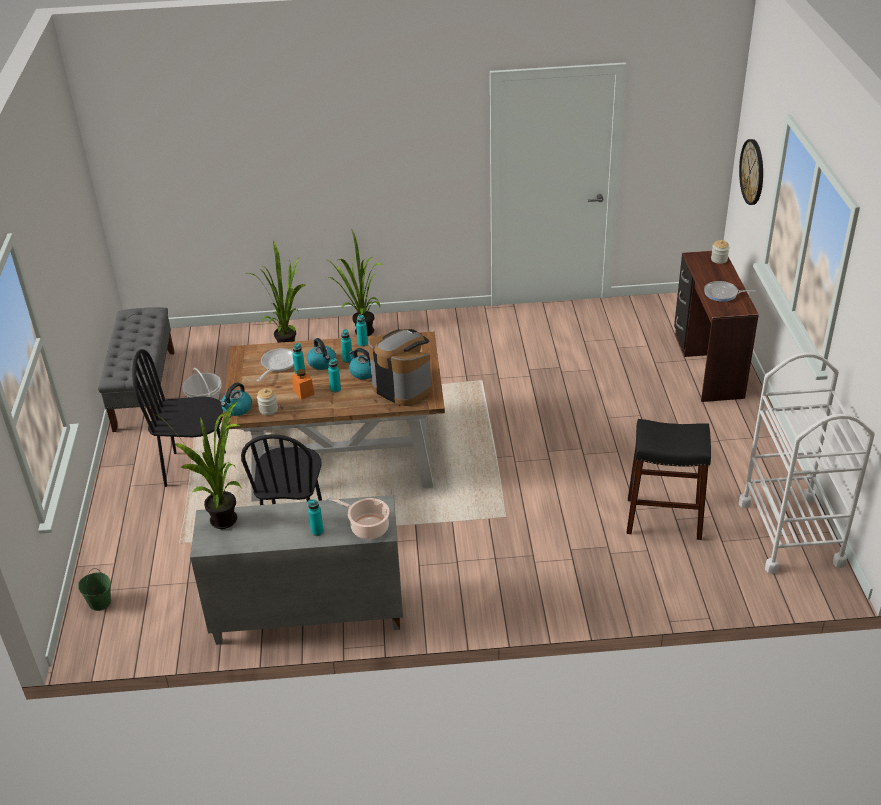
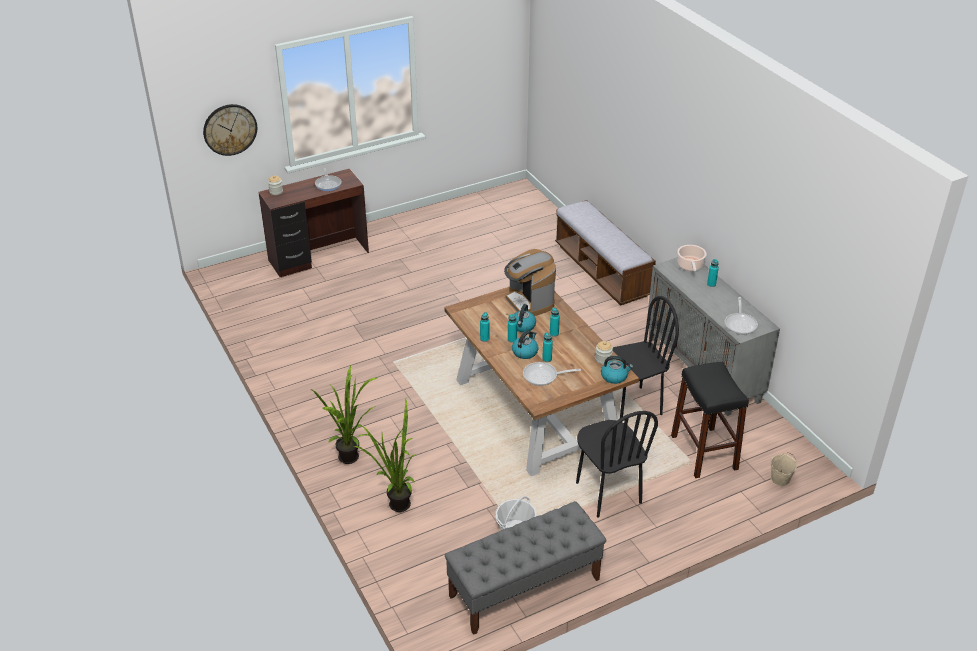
camera: 115 degrees left, 0 degrees up
(99, 602) = (780, 480): green bucket -> beige bucket
(226, 525) = (740, 324): potted plant -> frying pan
(303, 392) = (569, 348): orange jar -> none
(402, 387) = (529, 301): coffee machine -> coffee machine turned 45 degrees counterclockwise
(567, 597) = (601, 271): none -> bench
(663, 518) = (505, 249): black stool -> black stool (704, 452)
(790, 533) = (488, 204): white cart -> none

